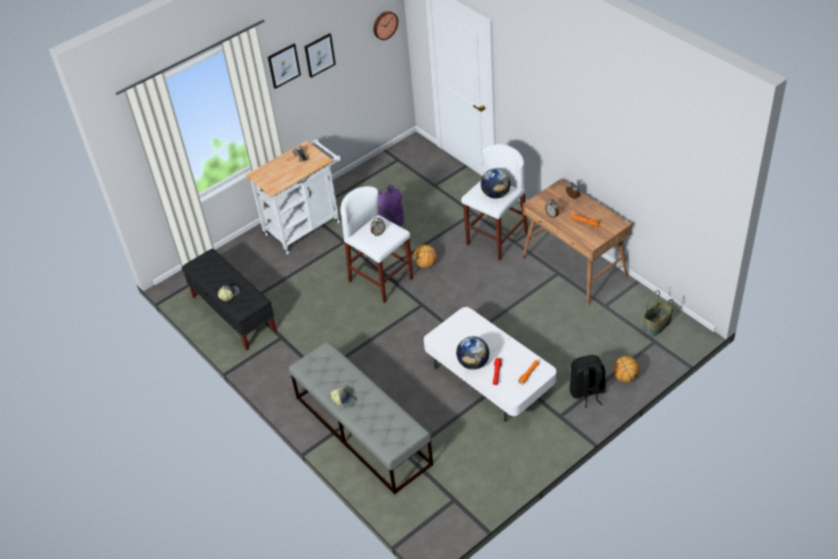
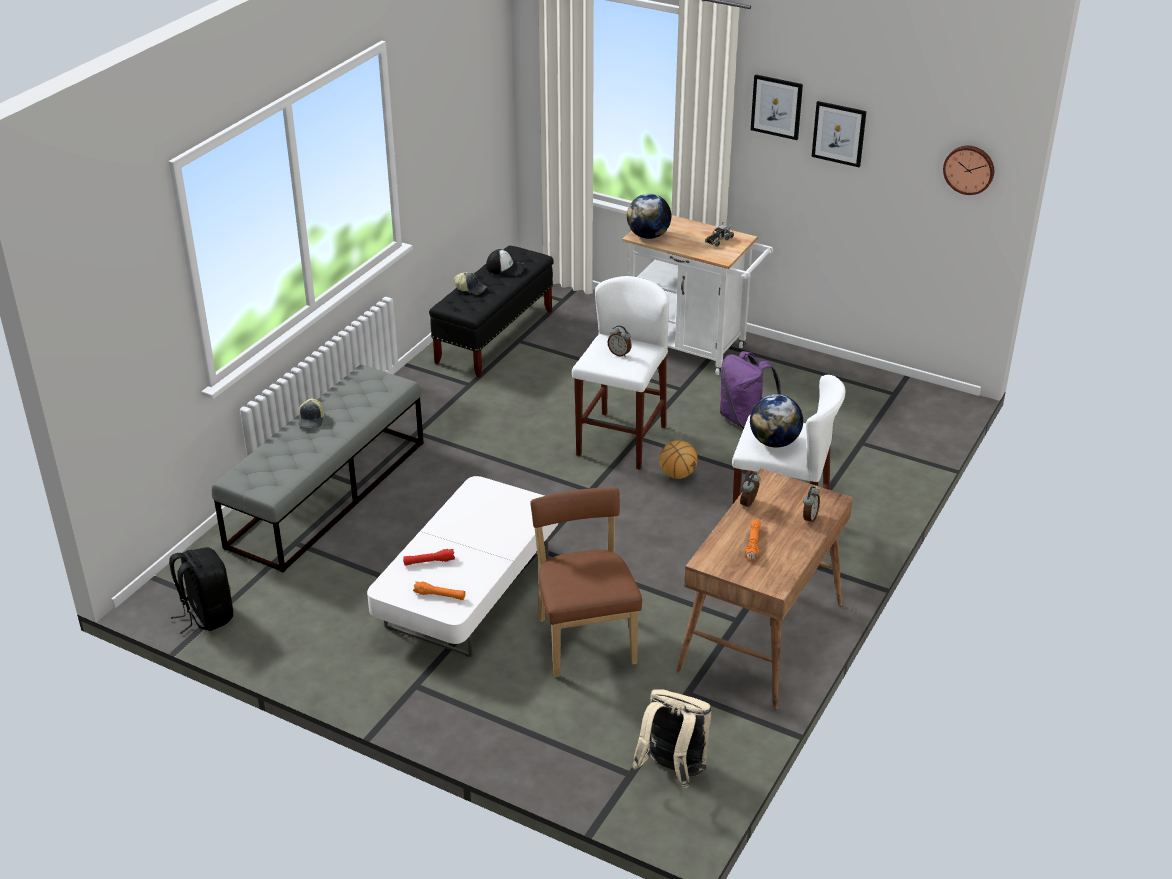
camera: 65 degrees right, 10 degrees down
(214, 272) = (506, 268): none -> cap
(473, 363) = (442, 534): globe -> globe (648, 236)
(548, 336) = (585, 637): none -> brown chair
(587, 392) = (478, 707): black backpack -> black backpack (206, 615)
(625, 377) = (529, 749): basketball -> none
(657, 325) = (672, 771): basket -> beige backpack

